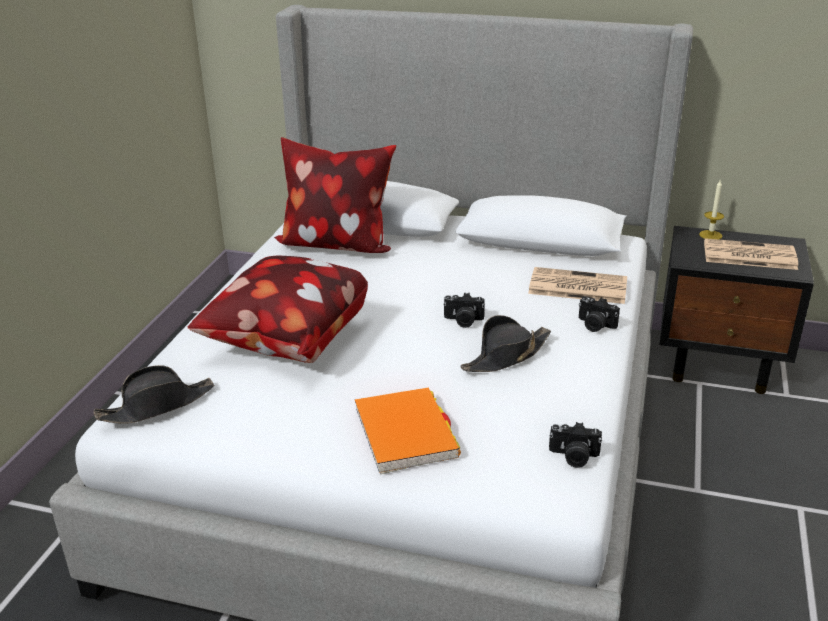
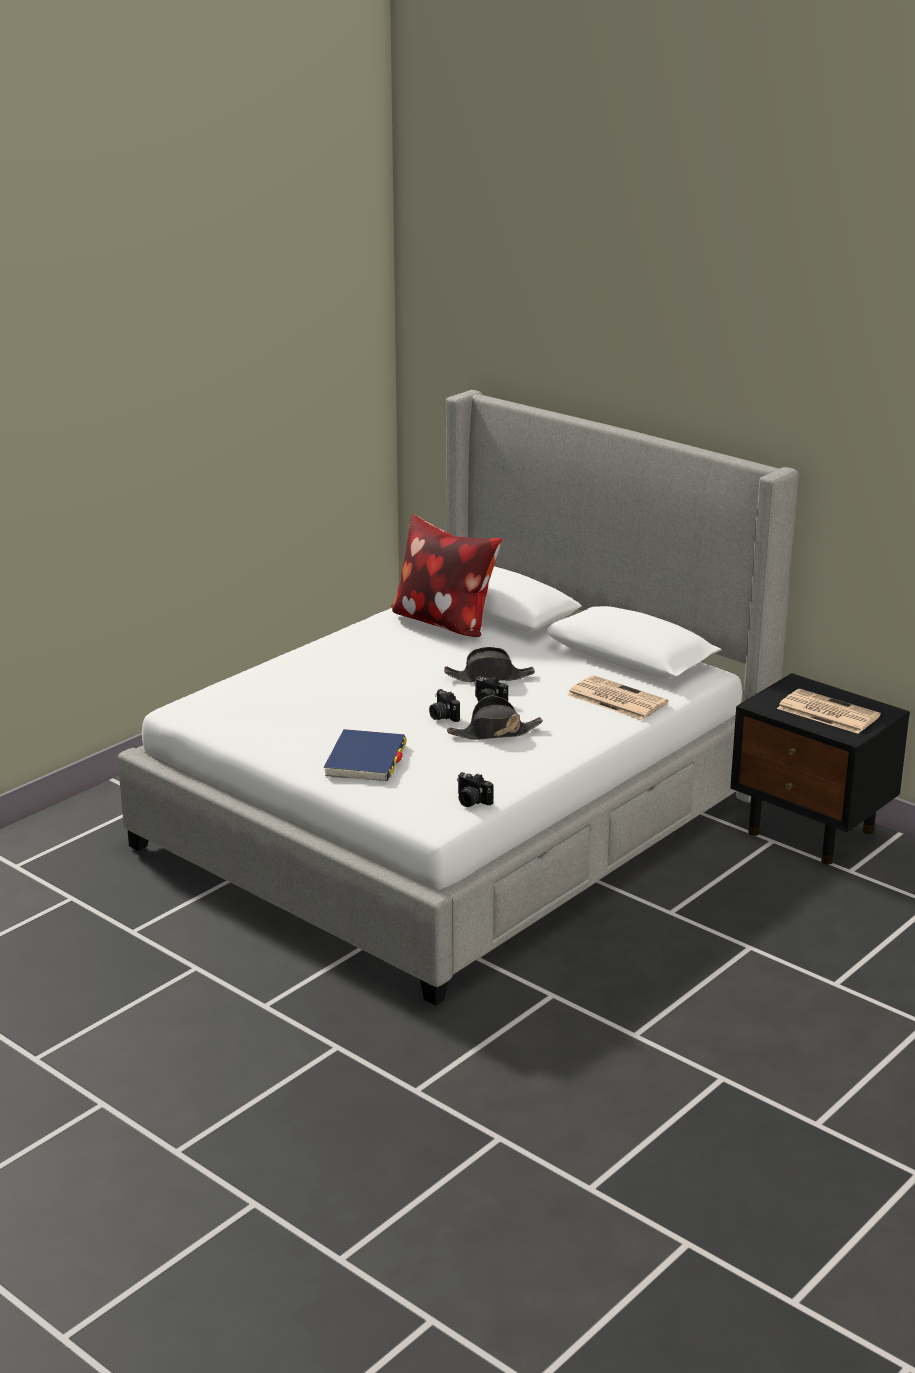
camera: 25 degrees right, 5 degrees down
(157, 405) = (208, 703): black hat -> black hat (489, 676)
(285, 341) = (333, 685): pillow -> none
(405, 434) = (366, 760): orange book -> blue book
(595, 325) = (594, 729): camera -> camera (442, 716)
(710, 235) = (815, 688): candle -> none

